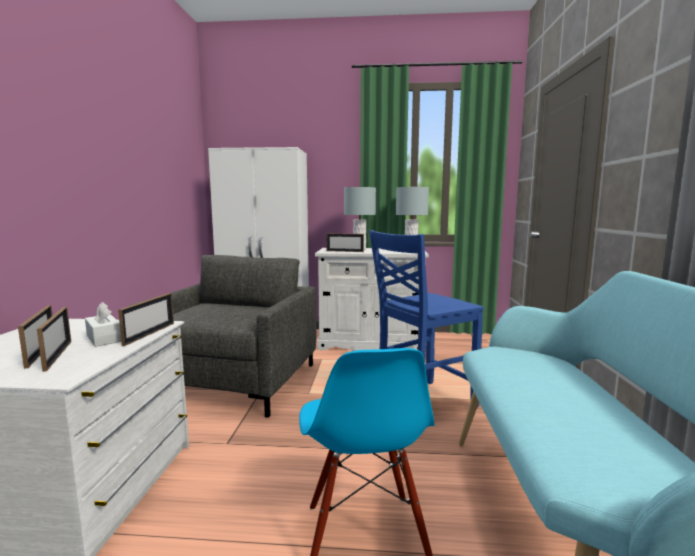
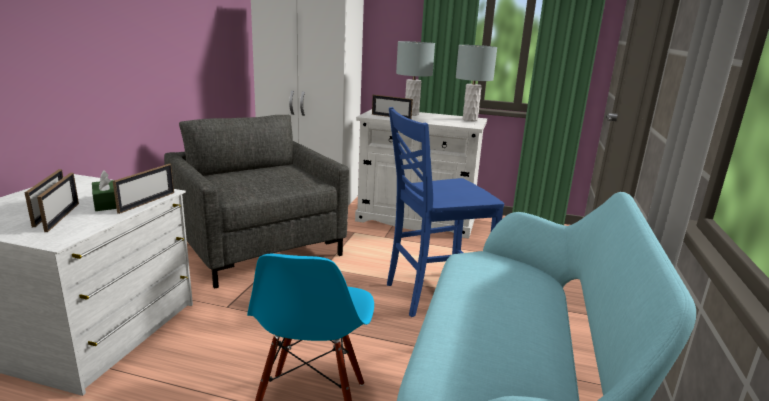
camera: 10 degrees right, 10 degrees up
(104, 338) = (106, 203): white tissue box -> green tissue box
(236, 381) = (259, 246): grey armchair -> grey armchair turned 60 degrees counterclockwise

